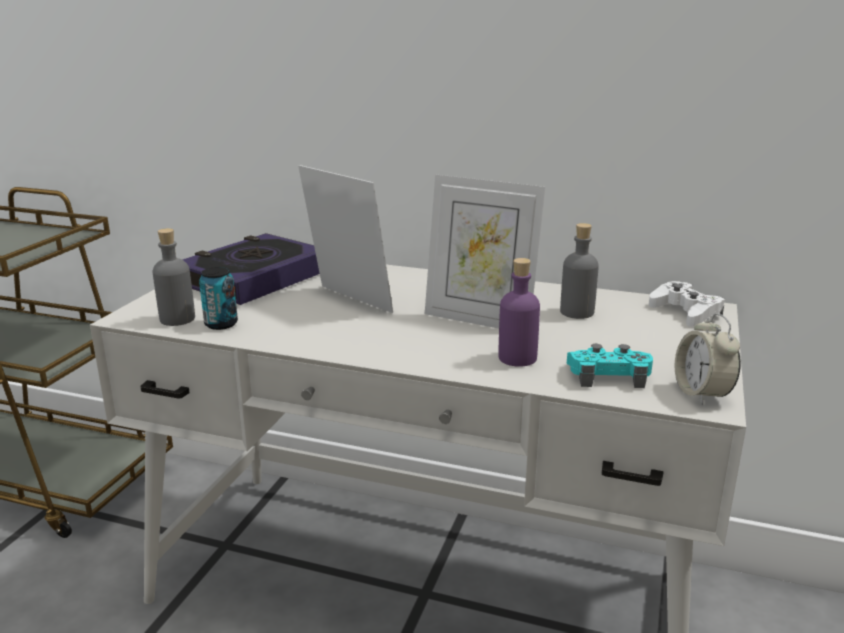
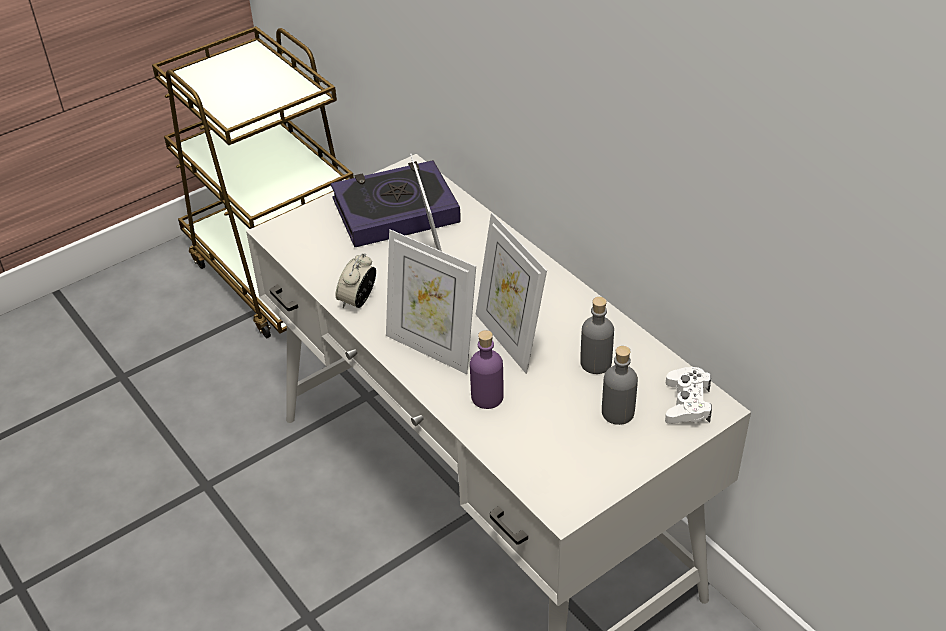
camera: 35 degrees right, 20 degrees up
(177, 319) = (303, 247): grey bottle -> grey bottle (617, 412)
(221, 324) = (326, 266): can -> none
(413, 344) = (431, 348): none -> picture frame
(608, 375) = (529, 446): turquoise game controller -> none
(701, 394) = (571, 496): alarm clock -> alarm clock (358, 300)

